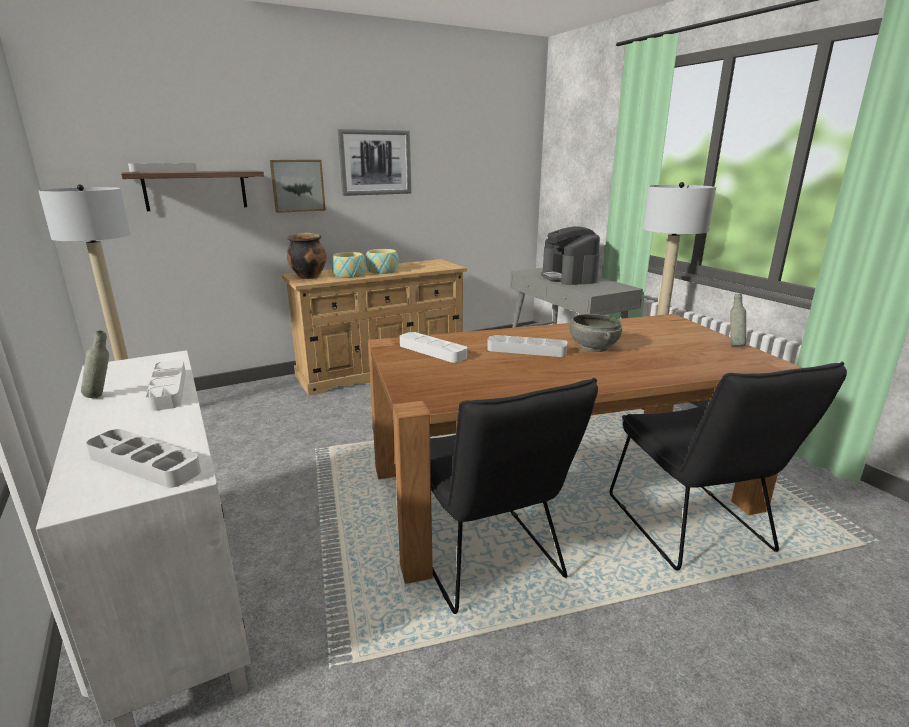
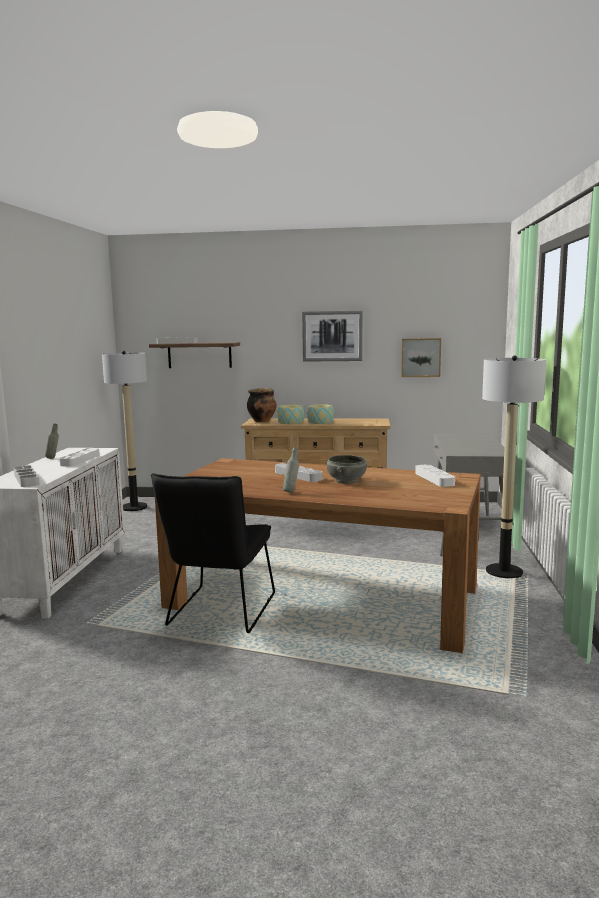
camera: 35 degrees right, 10 degrees down
(297, 185) = (269, 353): picture -> picture (421, 357)
(432, 351) = (241, 468): white tray -> white tray (434, 479)
(569, 278) = (470, 442): coffee machine -> none
(693, 529) = (380, 643): black chair -> none
(733, 345) = (458, 496): grey bottle -> grey bottle (291, 492)

